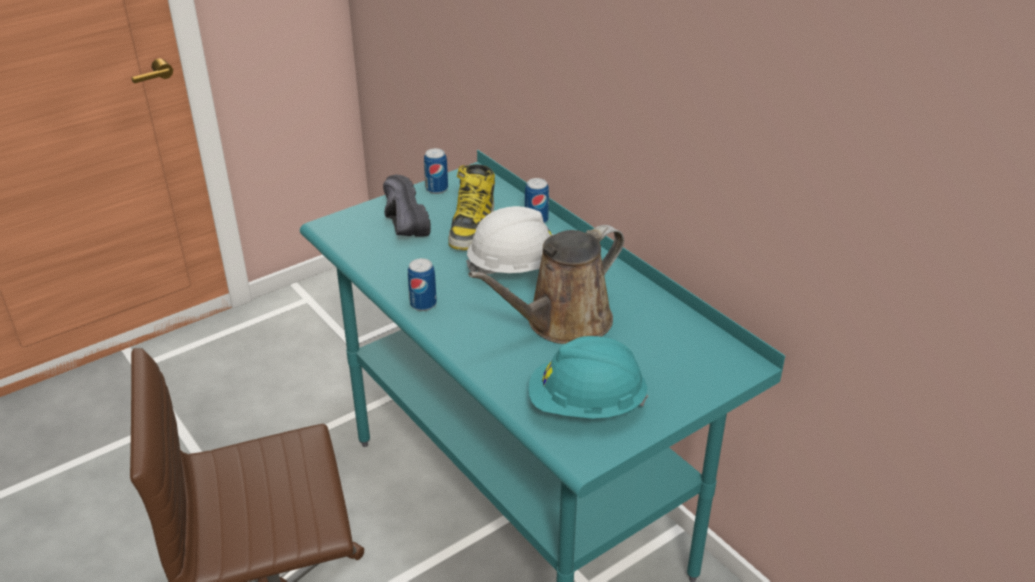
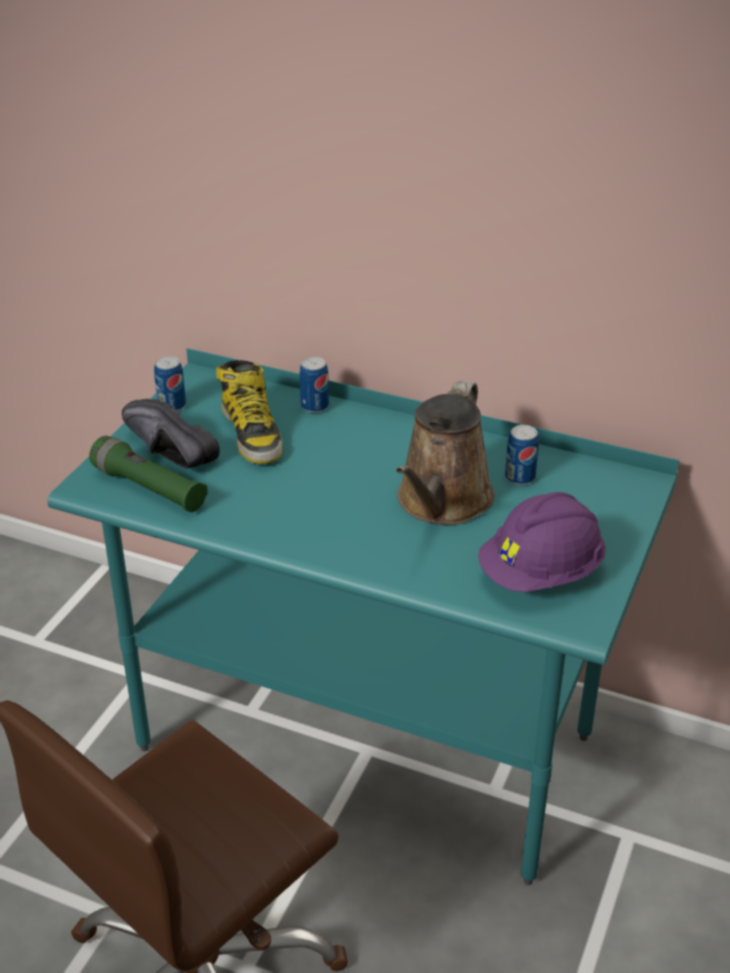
camera: 30 degrees left, 0 degrees up
(367, 242) = (149, 488): none -> green flashlight
(423, 304) = (281, 534): can -> can (520, 477)
(516, 268) = (342, 463): white hard hat -> none
(586, 406) = (541, 574): turquoise hard hat -> purple hard hat

